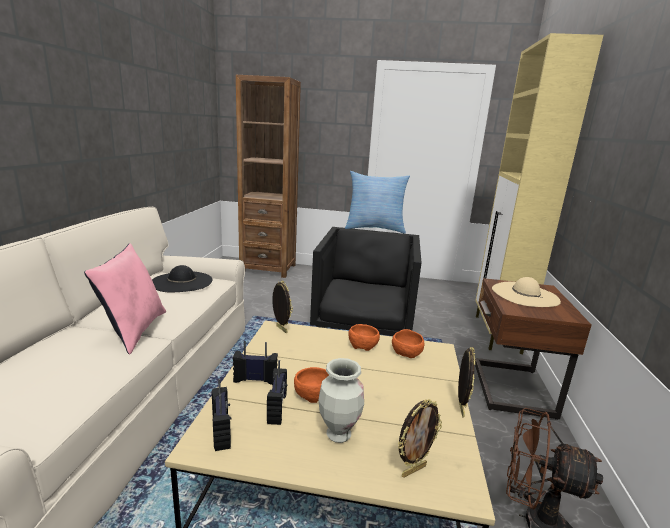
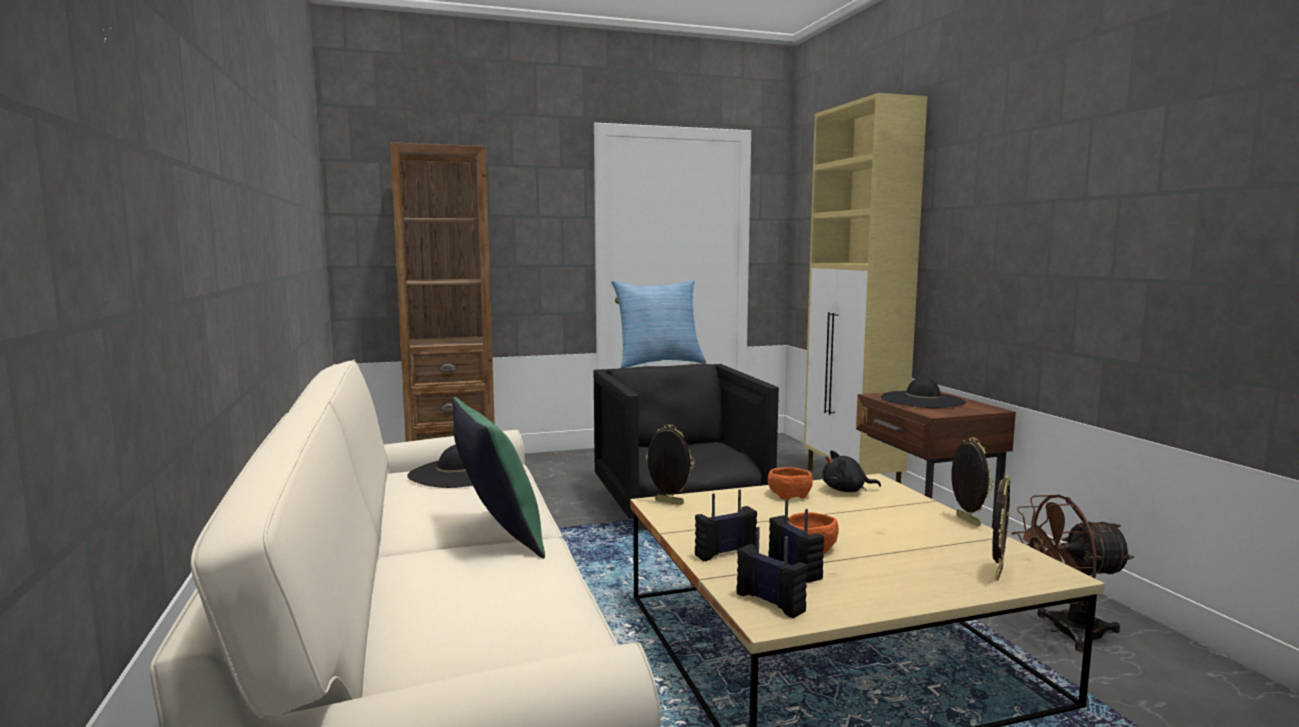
camera: 25 degrees left, 10 degrees down
(134, 331) = (497, 537): pink pillow -> green pillow
(338, 434) = (891, 569): vase -> none
(407, 352) = (846, 490): orange bowl -> black plush toy
(525, 294) = (922, 400): beige hat -> black hat

